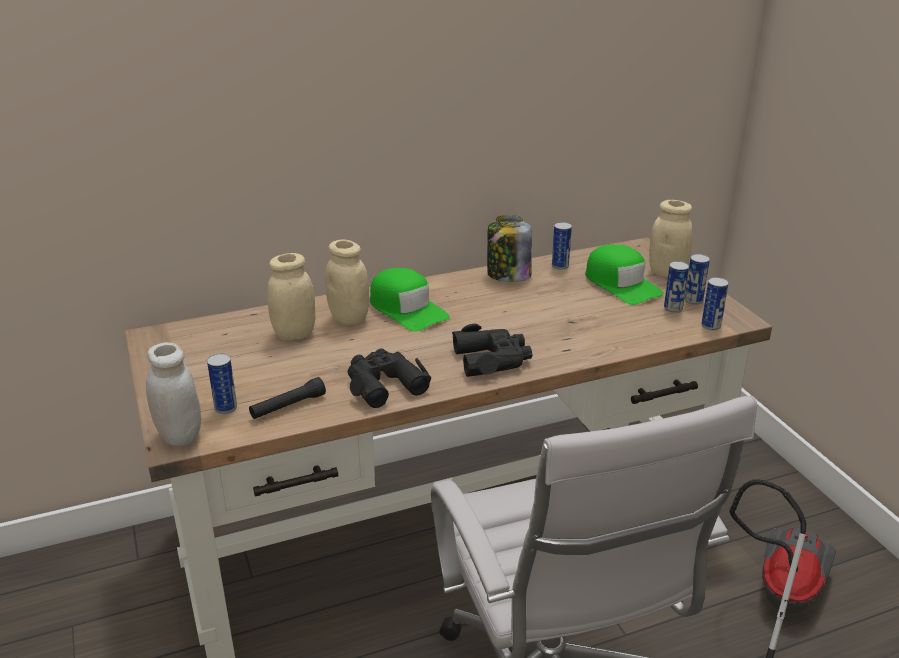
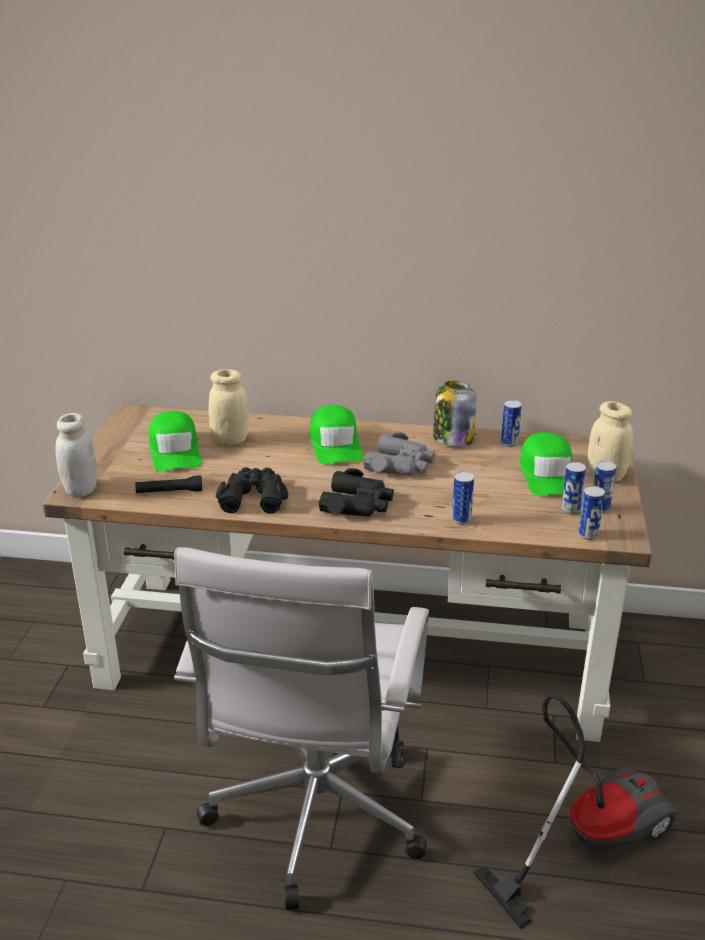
camera: 30 degrees right, 0 degrees up
(226, 408) = (128, 480): can -> can (461, 519)
(245, 362) = (175, 451): none -> green cap
(349, 318) = (283, 439): beige jar -> none
(489, 311) = (400, 464): none -> grey binoculars

